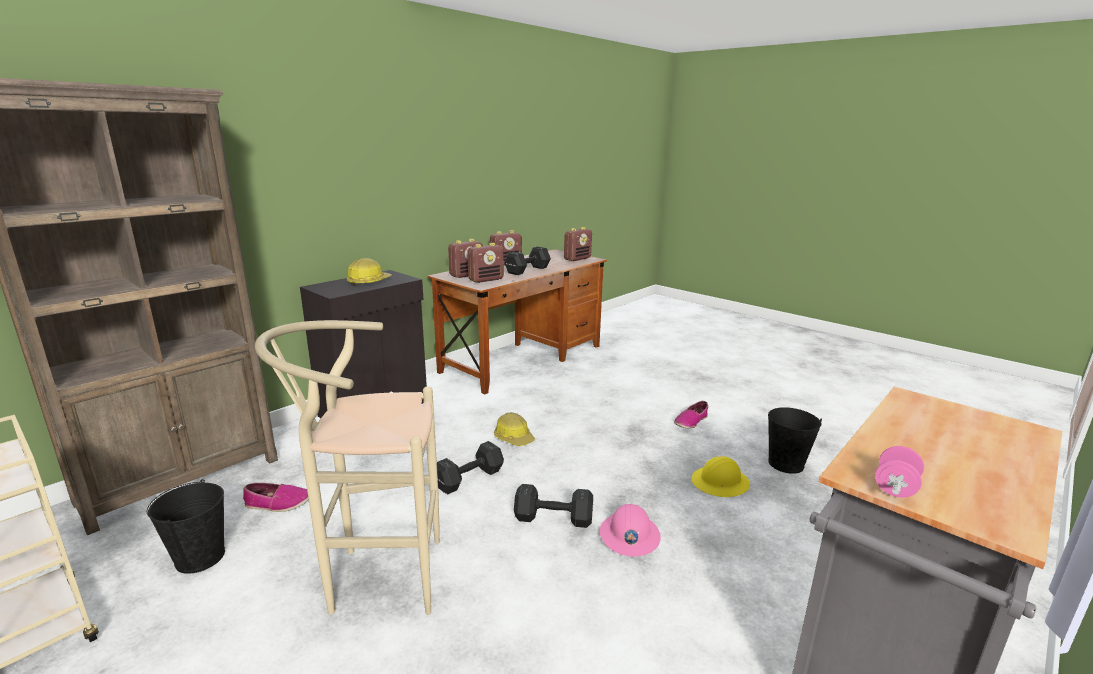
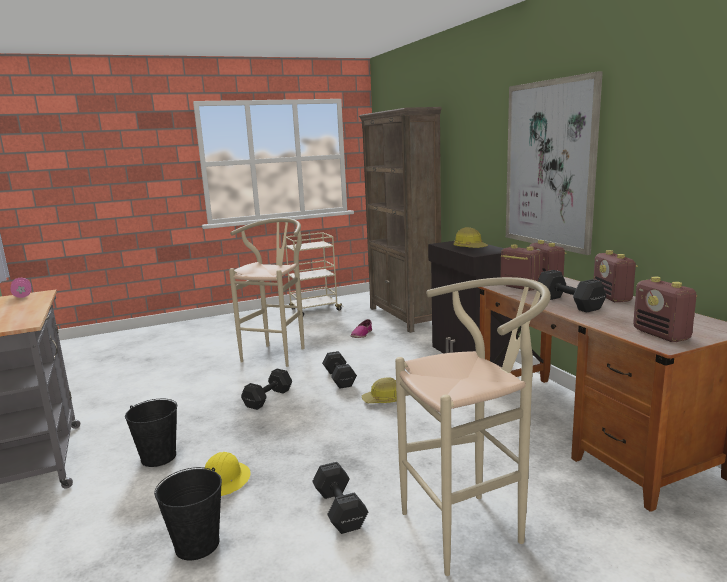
camera: 115 degrees right, 5 degrees down
(200, 557) = (332, 325): black bucket -> black bucket (158, 457)
(411, 175) = (549, 165): none -> picture
(486, 280) = (520, 287): radio -> radio turned 150 degrees clockwise
(629, 535) = (222, 419): pink hard hat -> none
(657, 382) = (472, 526): none -> beige stool
(691, 421) = (339, 511): shoe -> black dumbbell

